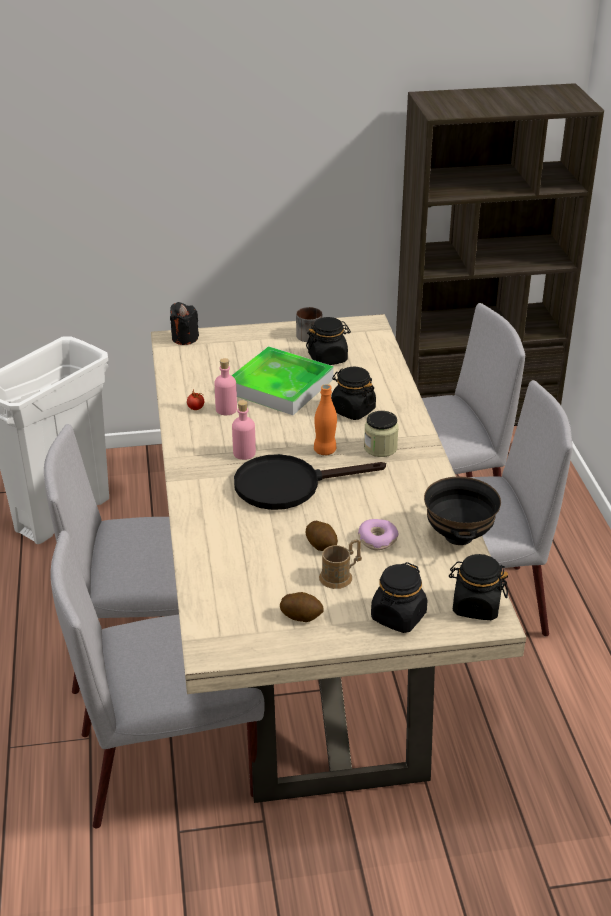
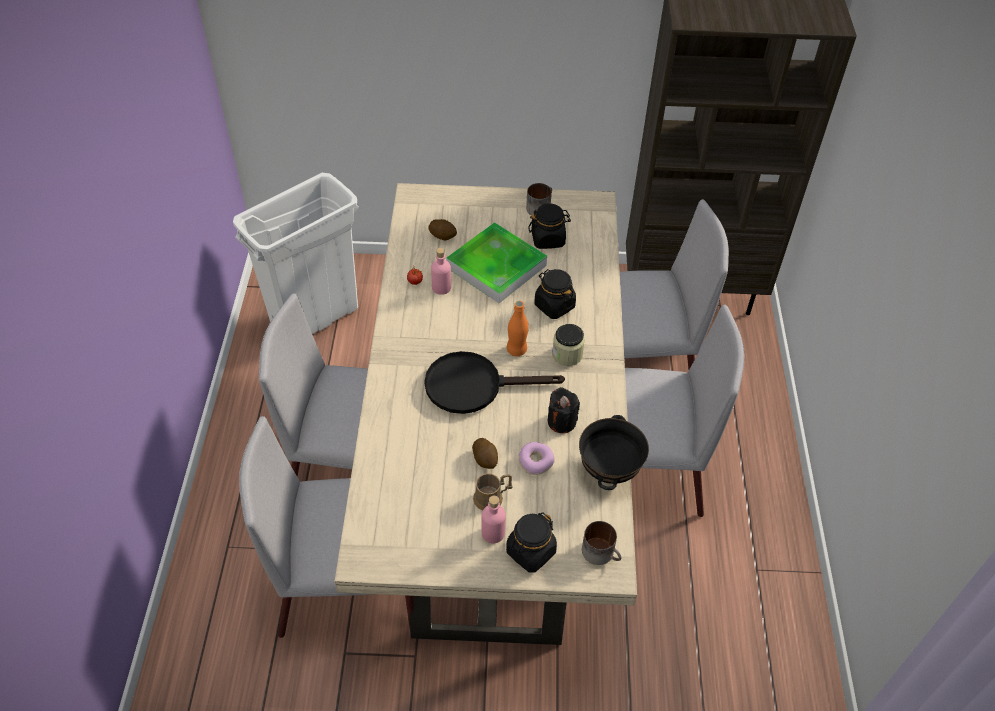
camera: 10 degrees right, 15 degrees up
(184, 338) = (425, 196): black candle -> black candle (561, 421)
(244, 453) = (444, 342): pink bottle -> pink bottle (493, 533)
(301, 616) = (447, 536): potato -> potato (443, 235)
(476, 606) = (602, 552): black jar -> mug

